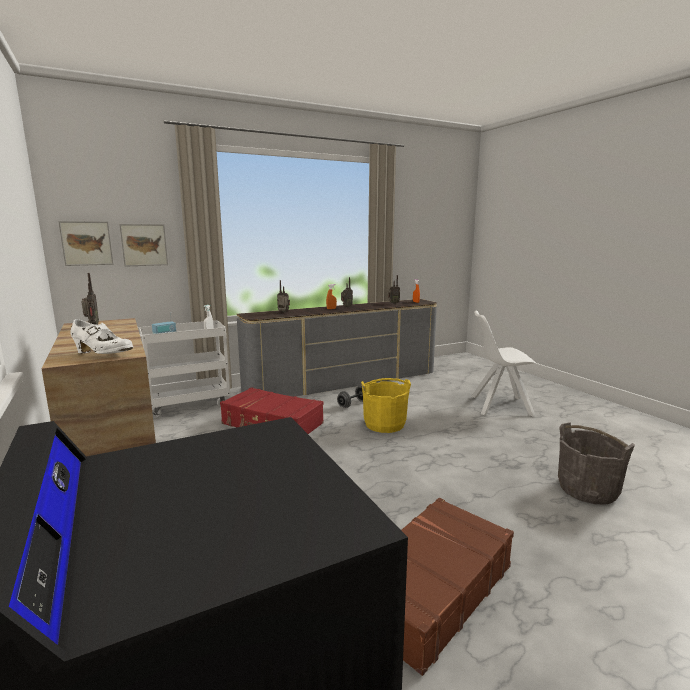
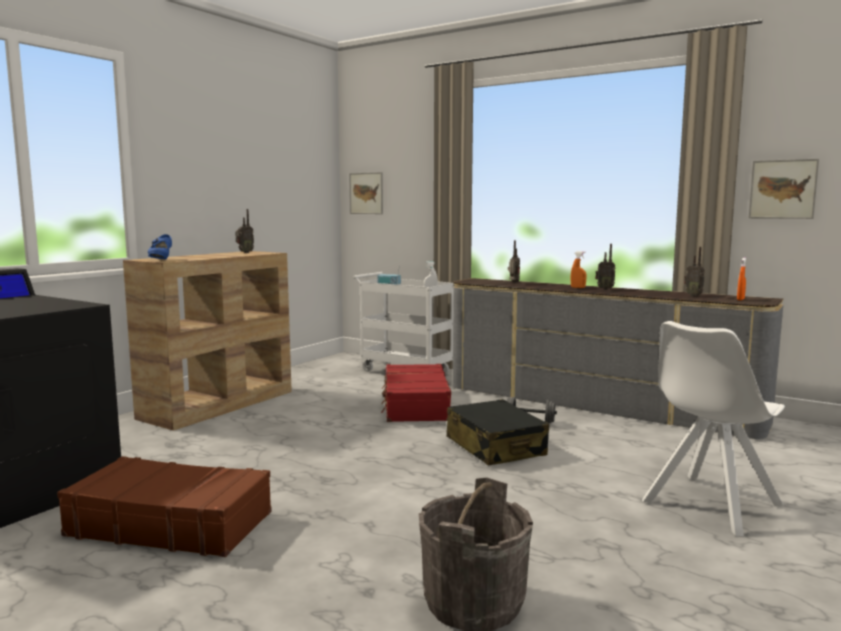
camera: 60 degrees right, 5 degrees down
(103, 354) = (161, 260): white shoe -> blue shoe
(144, 245) = (407, 195): picture -> picture (782, 189)
(384, 424) = (495, 447): yellow bucket -> black suitcase
(499, 406) = (709, 504): white chair -> white chair turned 105 degrees counterclockwise

